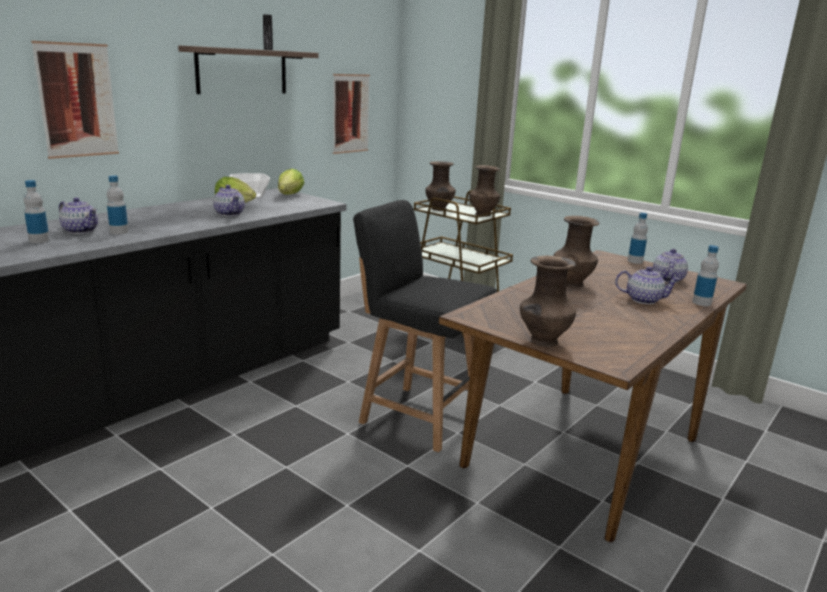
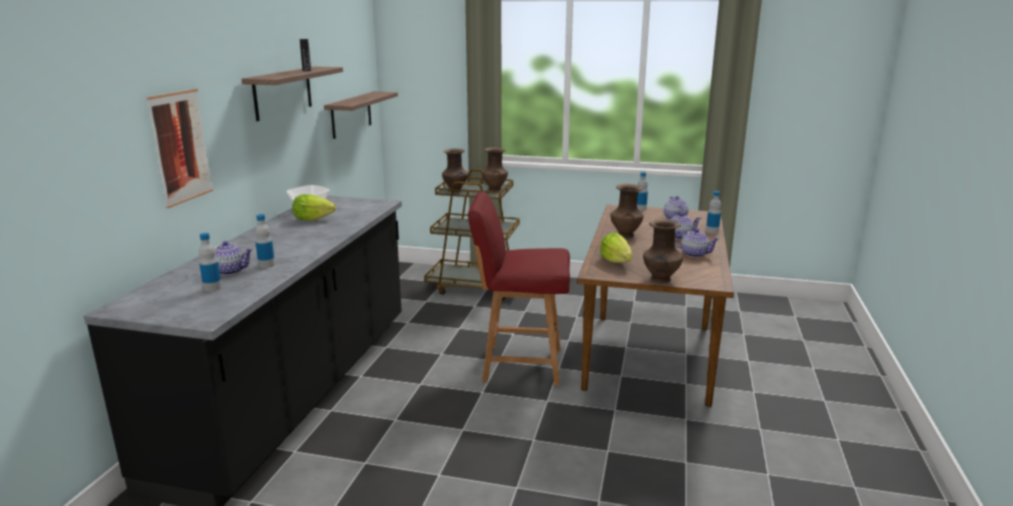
camera: 25 degrees left, 0 degrees up
(229, 213) = (325, 228): teapot -> teapot (694, 254)
(290, 195) = (341, 200): lettuce -> lettuce (616, 261)
(350, 113) = (351, 114): picture -> shelf
(418, 416) = (520, 364): black chair -> red chair

